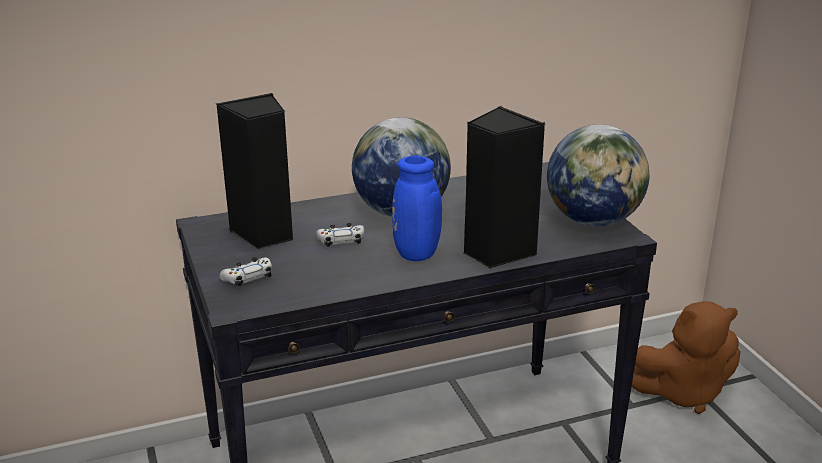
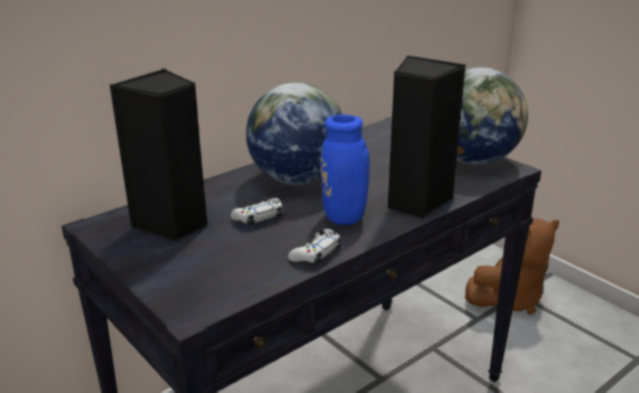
camera: 20 degrees left, 0 degrees up
(248, 277) = (185, 275): white game controller -> white game controller (316, 253)

